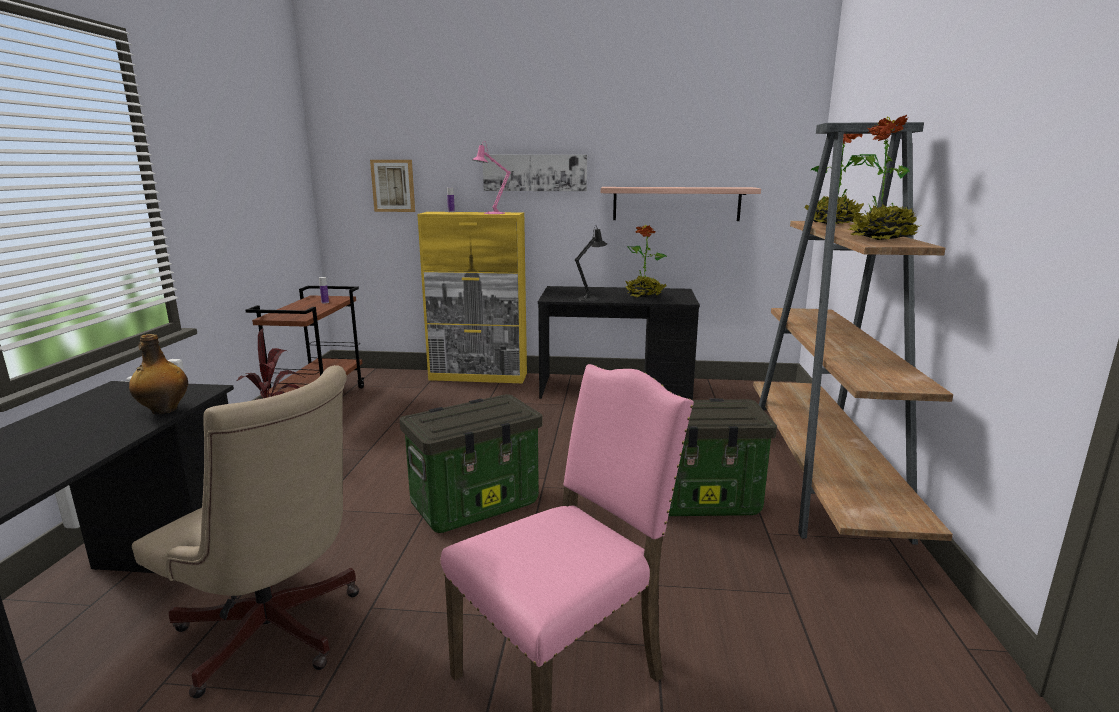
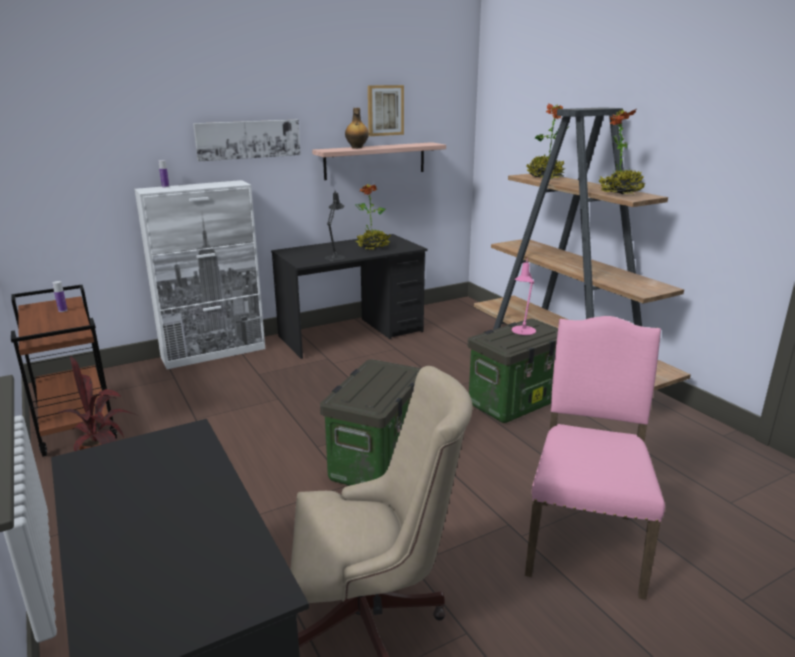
camera: 35 degrees left, 5 degrees up
(163, 410) = (201, 461): bottle -> bottle (356, 148)
(393, 185) = (89, 162): picture -> picture (385, 110)
(478, 377) = (214, 353): yellow cabinet -> white cabinet
(491, 213) = (217, 185): pink table lamp -> pink table lamp (522, 331)

